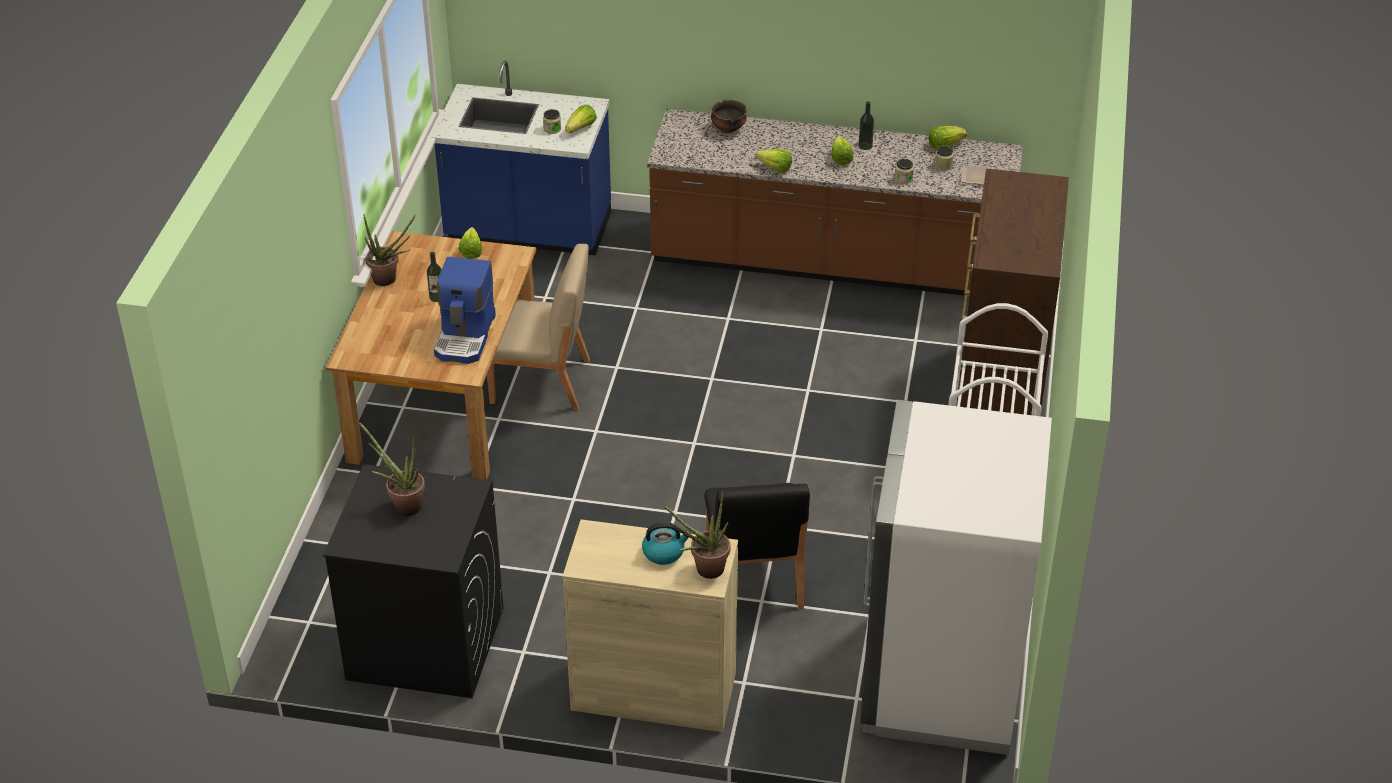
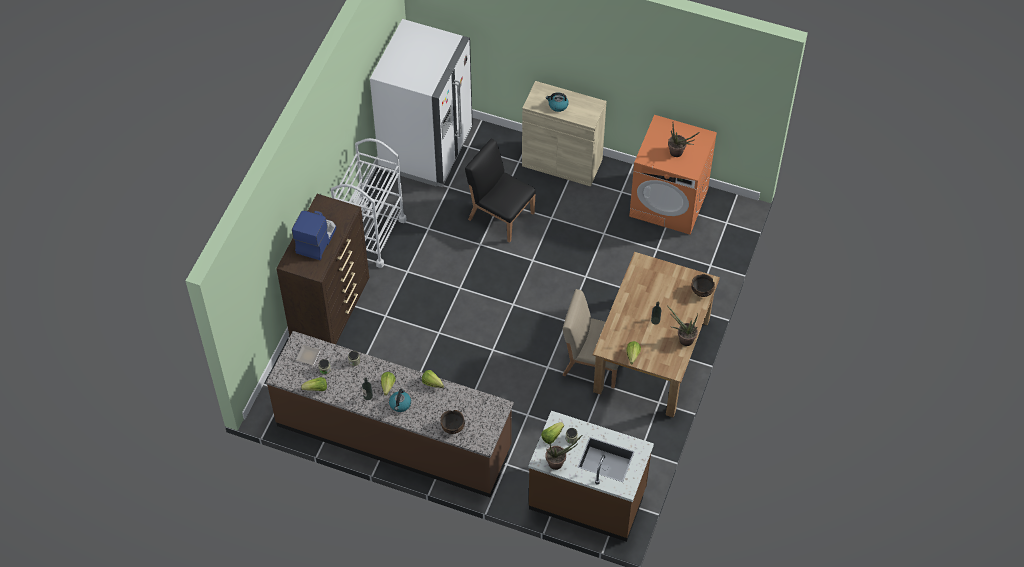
camera: 170 degrees left, 15 degrees up
(357, 343) = (702, 291): none -> bowl
(424, 643) = (669, 203): black washing machine -> orange washing machine
(466, 336) = (640, 288): coffee machine -> coffee machine (315, 240)
(528, 230) = (587, 498): blue counter -> brown counter
(704, 570) = (541, 94): potted plant -> potted plant (559, 463)
(753, 578) = (500, 215): black chair -> black chair turned 60 degrees counterclockwise
(814, 142) = (400, 404): none -> kettle

